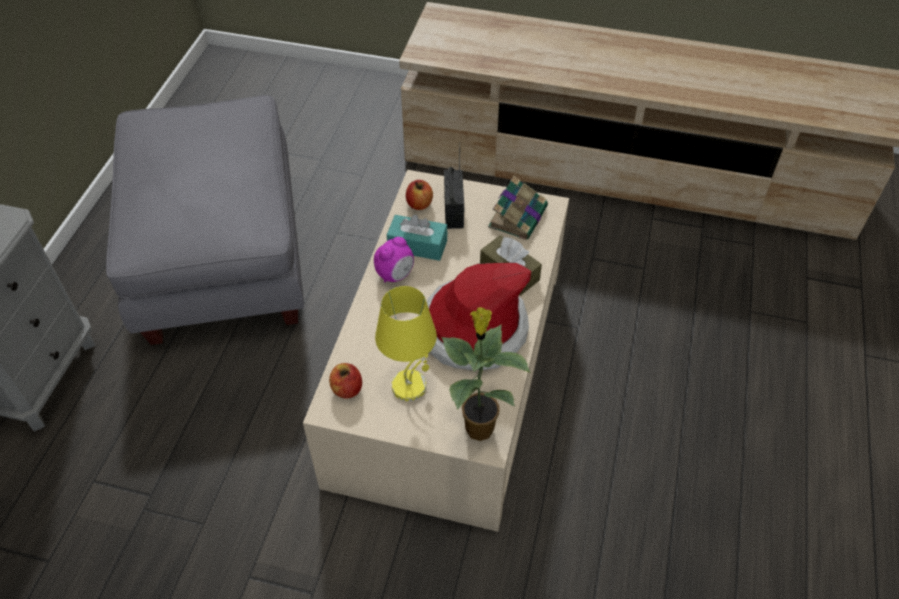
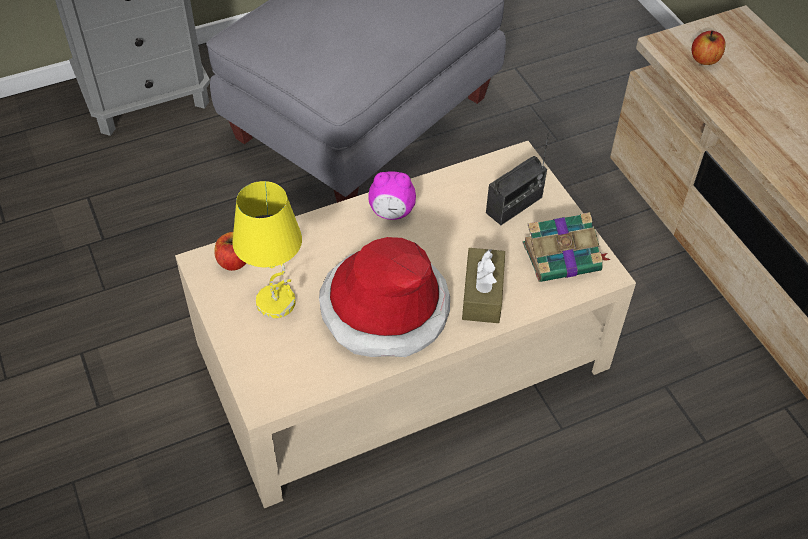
camera: 50 degrees right, 0 degrees up
(417, 245) = (442, 206): turquoise tissue box -> none
(419, 204) = (494, 175): apple -> apple (705, 59)
(478, 426) = (277, 381): potted plant -> none

